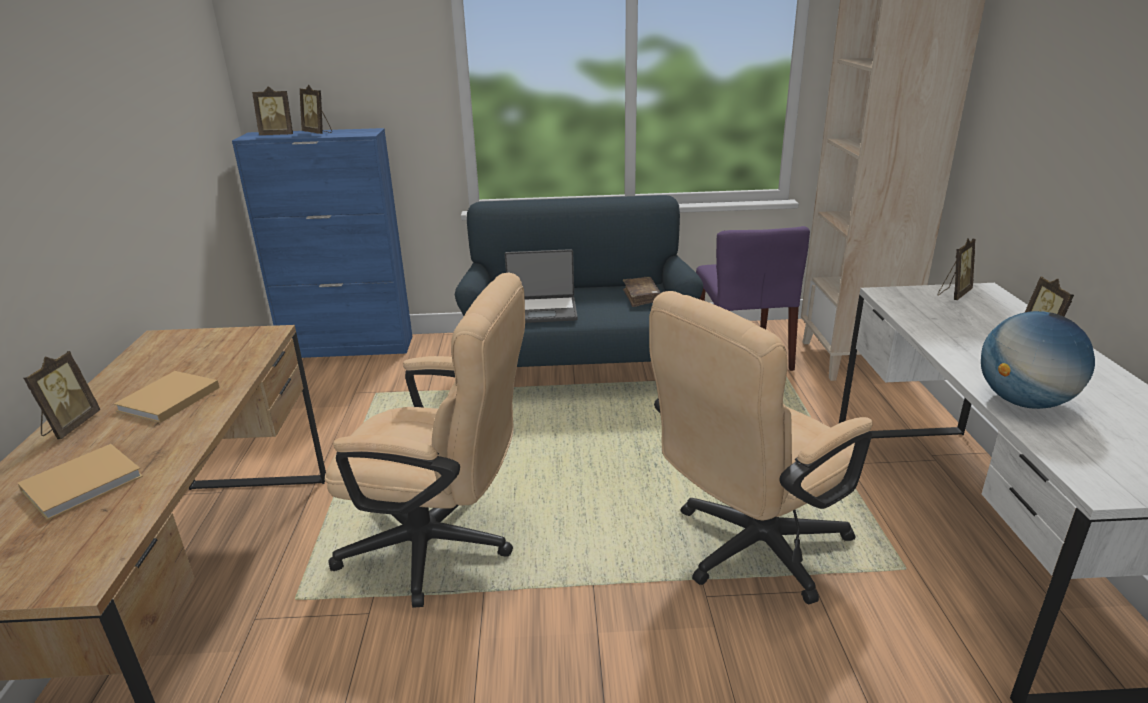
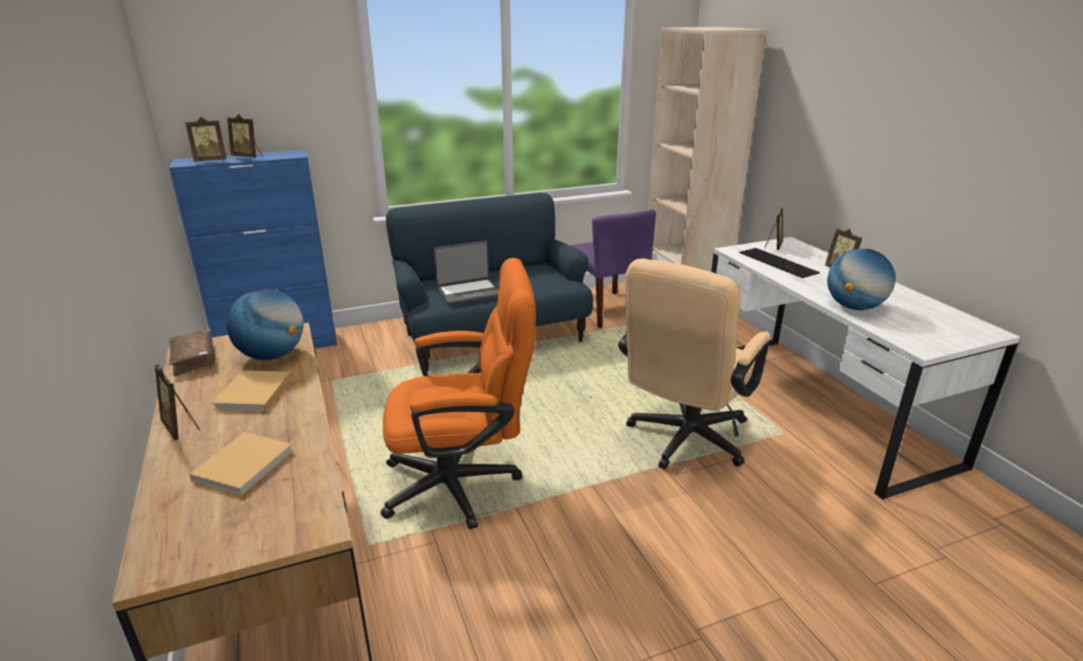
camera: 20 degrees left, 0 degrees up
(70, 426) = (181, 427): picture frame -> picture frame turned 150 degrees clockwise
(225, 358) = (272, 355): none -> globe
(441, 547) = (464, 484): beige office chair -> orange office chair
(641, 297) = (539, 274): brown book -> brown book (194, 359)
(946, 318) = (779, 262): none -> keyboard

